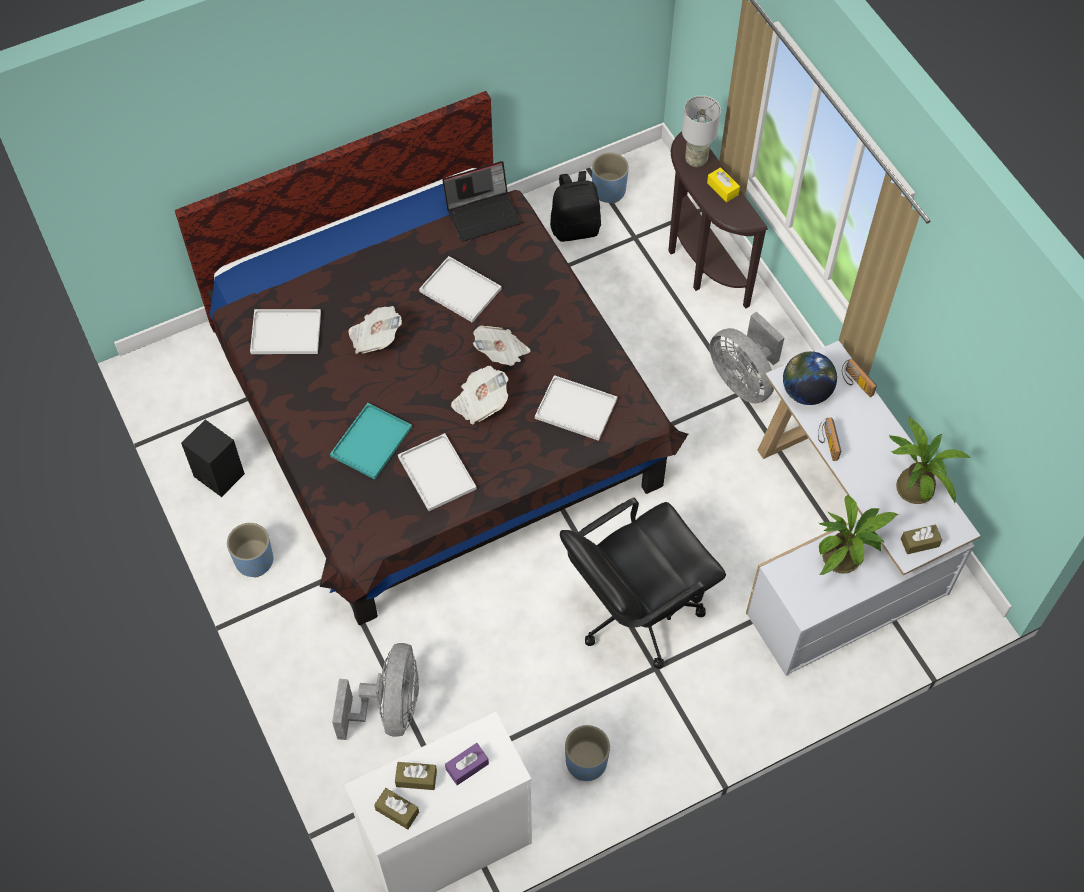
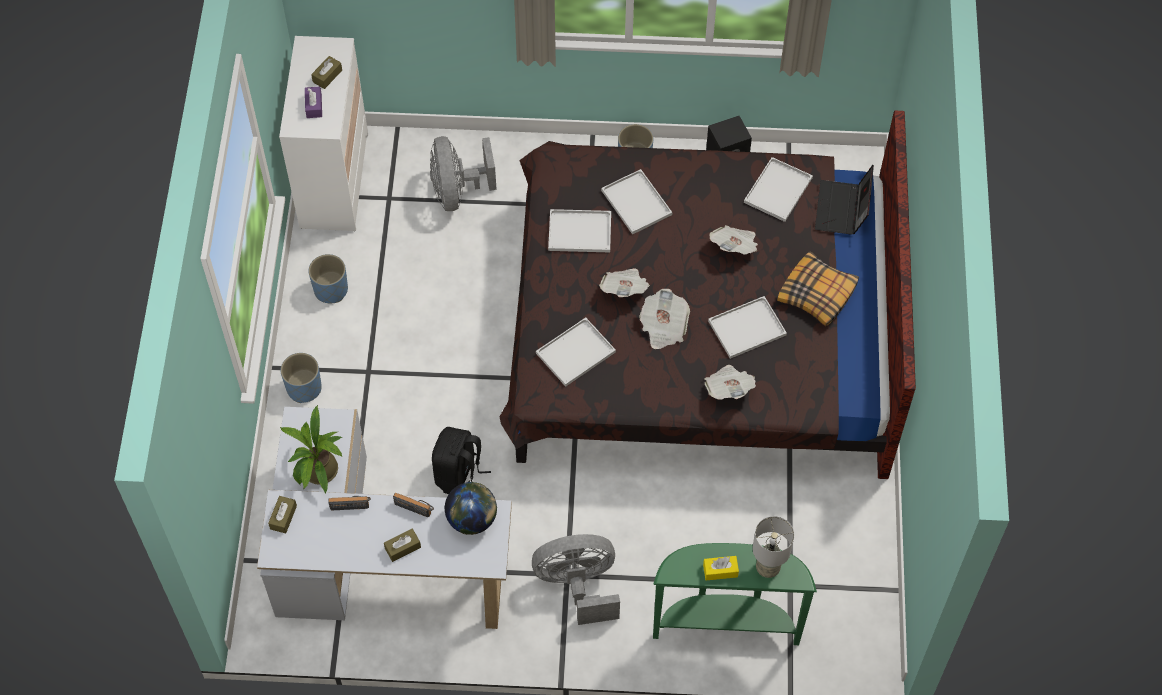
camera: 120 degrees right, 0 degrees up
(371, 443) = (635, 202): turquoise tray -> white tray
(389, 254) = (817, 294): none -> pillow
(389, 708) = (457, 191): grey fan -> grey fan turned 45 degrees clockwise
(397, 811) = (314, 57): brown tissue box -> brown tissue box (402, 548)
(483, 213) = (821, 384): laptop -> laptop (842, 210)
(533, 276) = (728, 389): none -> newspaper
(575, 228) = (829, 540): black backpack -> black backpack (459, 475)
(609, 191) = (859, 593): blue planter -> blue planter (304, 388)
(636, 610) = (422, 384): black office chair -> none
(699, 264) = (725, 623): brown console table -> green console table
(855, 383) = (455, 564): radio -> radio (351, 503)
(914, 484) = (334, 547): potted plant -> none

